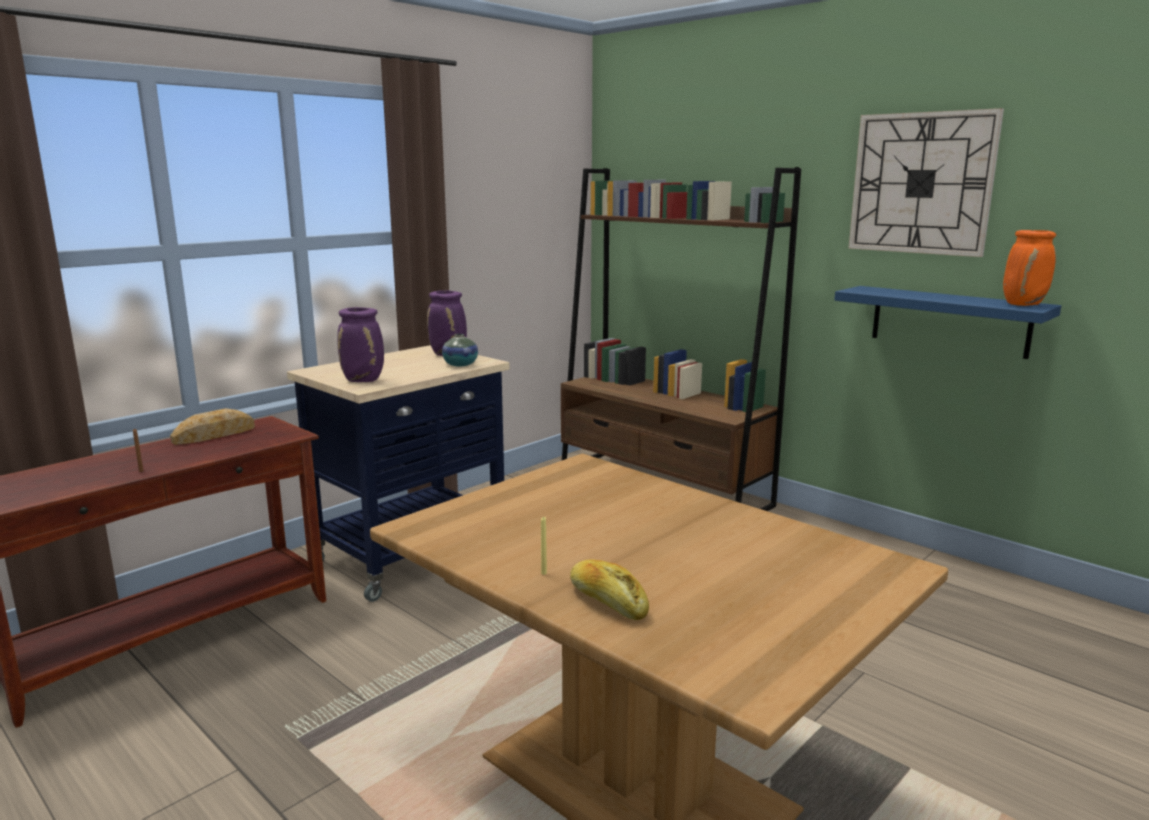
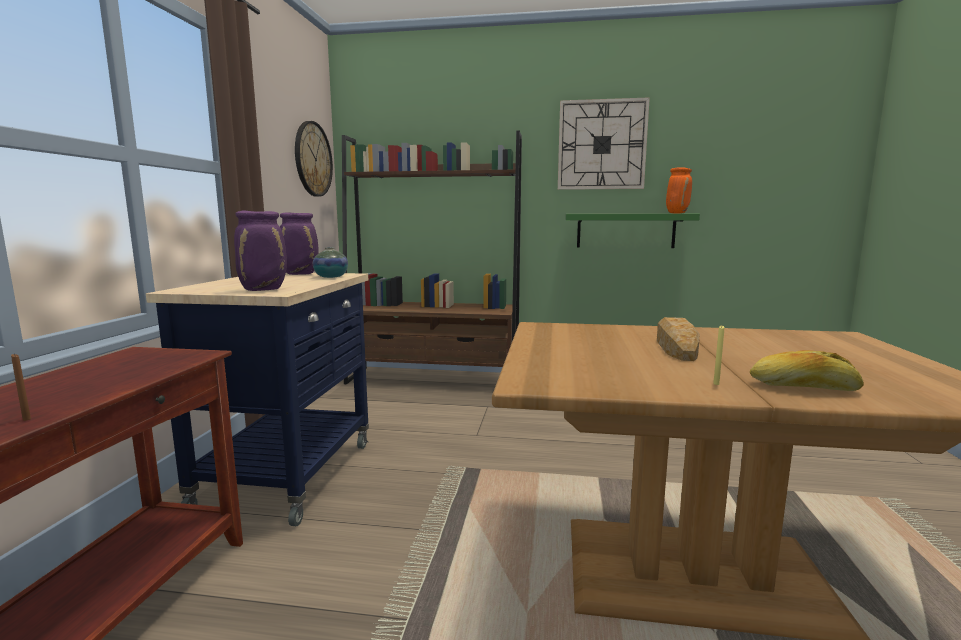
camera: 35 degrees left, 5 degrees down
(214, 434) = (82, 370): bread -> bread (676, 347)
(549, 199) = (313, 159): none -> wall clock
(949, 321) = (625, 231): blue shelf -> green shelf

